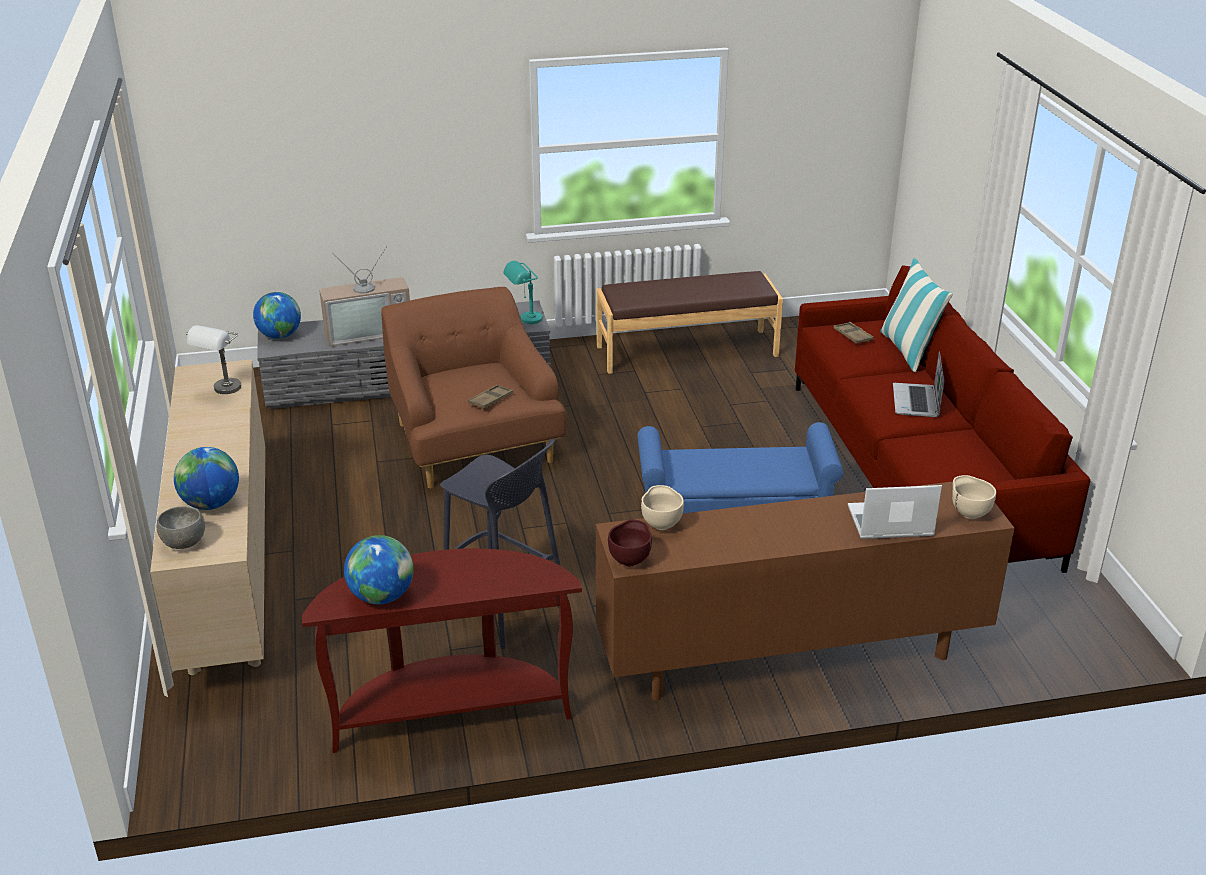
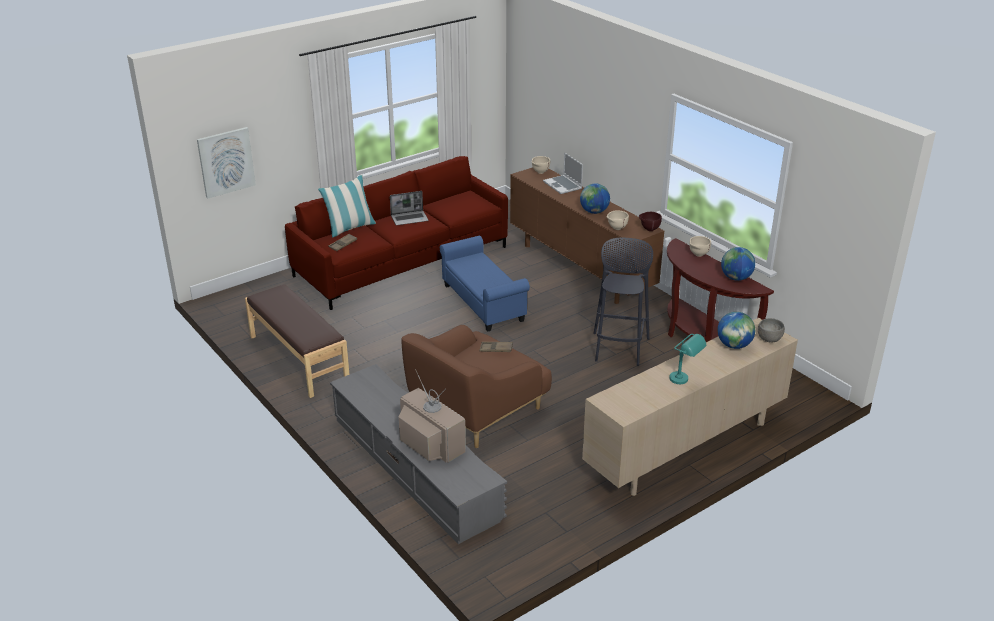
camera: 115 degrees left, 0 degrees up
(223, 392) = (633, 391): grey table lamp -> none
(280, 336) = (466, 485): globe -> globe (594, 212)
(496, 587) = (698, 255): none -> beige bowl
(524, 321) = (368, 378): turquoise table lamp -> turquoise table lamp (684, 381)
(935, 157) = (226, 162): none -> picture

